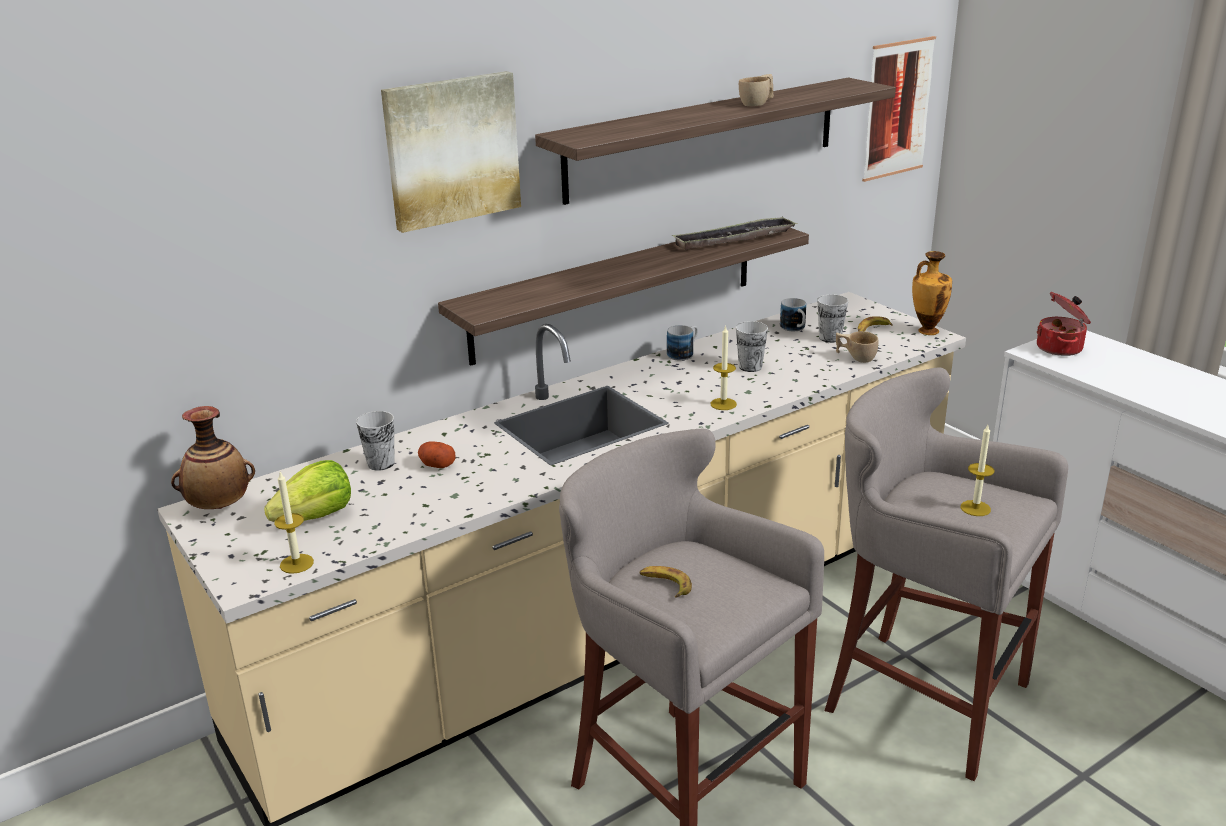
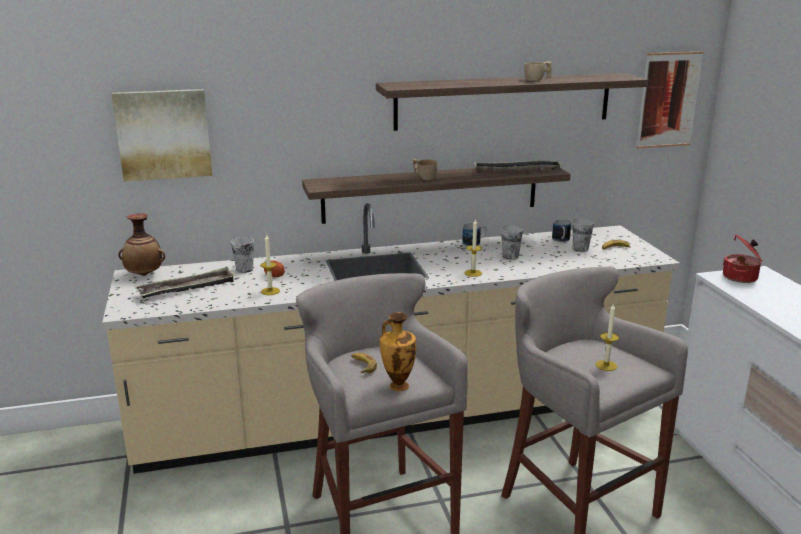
camera: 20 degrees right, 5 degrees down
(296, 563) = (157, 308): candle -> candle (270, 291)
(316, 517) = (187, 288): lettuce -> tray
(451, 150) = (317, 85): picture -> picture (163, 134)
(855, 357) = (587, 262): beige cup -> beige cup (424, 177)
(926, 331) = (654, 255): vase -> vase (398, 385)

